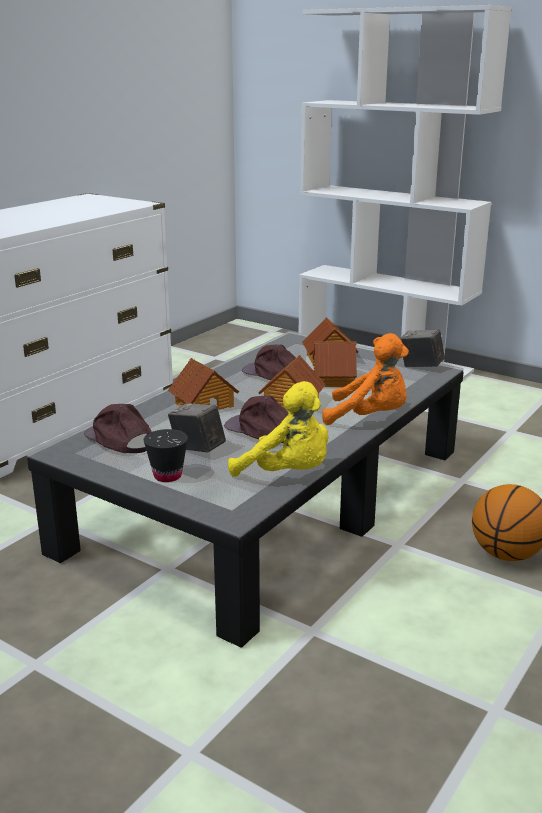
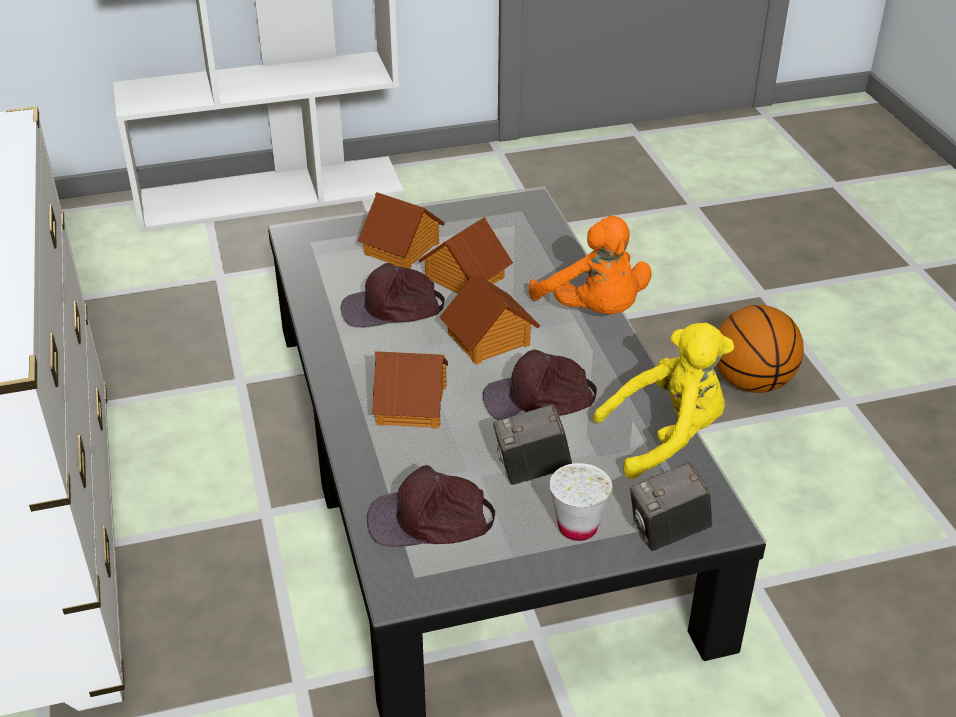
camera: 50 degrees left, 15 degrees up
(167, 476) = (577, 527): black cup -> white cup
(370, 417) = (594, 311): orange plush toy -> orange plush toy turned 90 degrees clockwise
(421, 366) = (507, 206): camera -> camera (668, 532)

